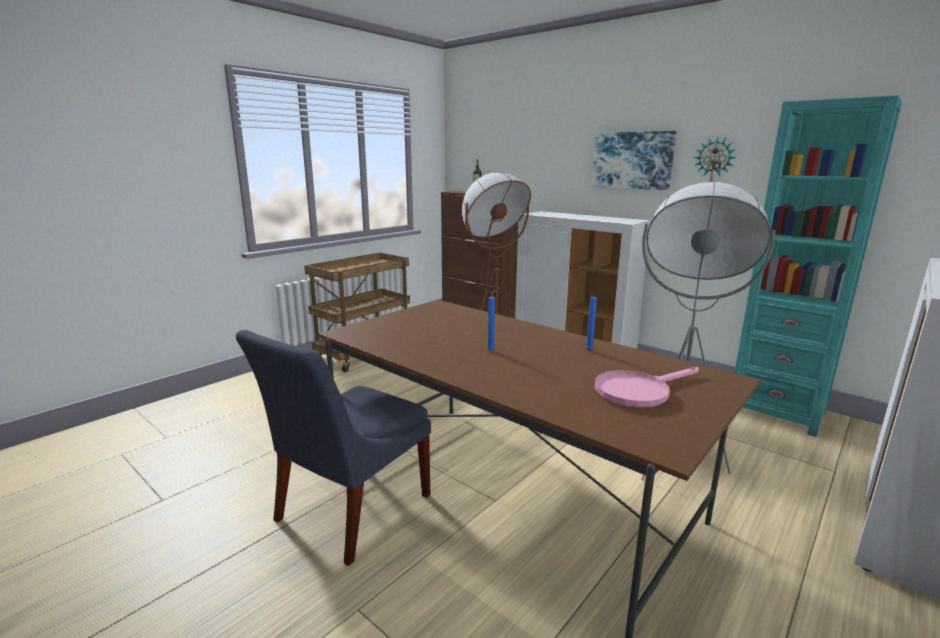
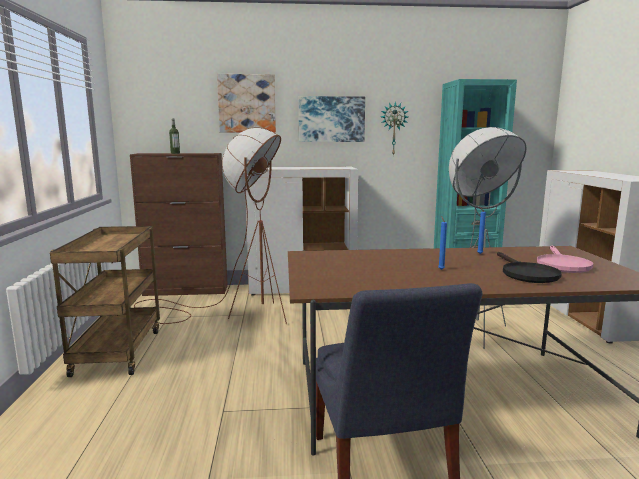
camera: 45 degrees left, 5 degrees down
(547, 143) = (247, 103): none -> picture
(555, 382) = (525, 273): none -> black frying pan

